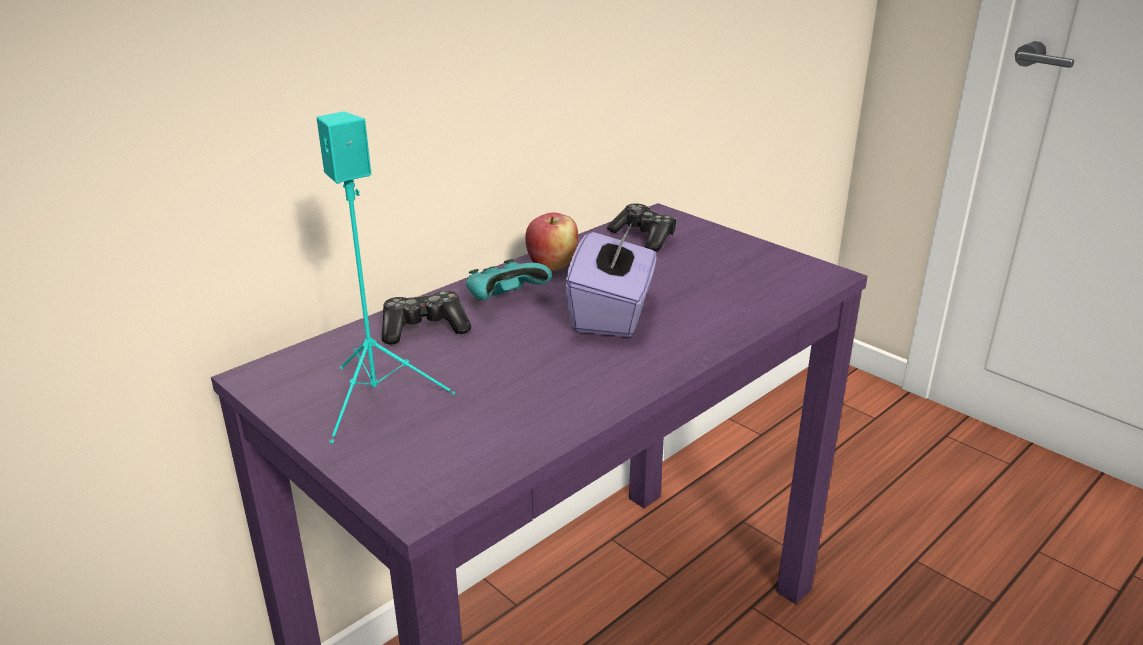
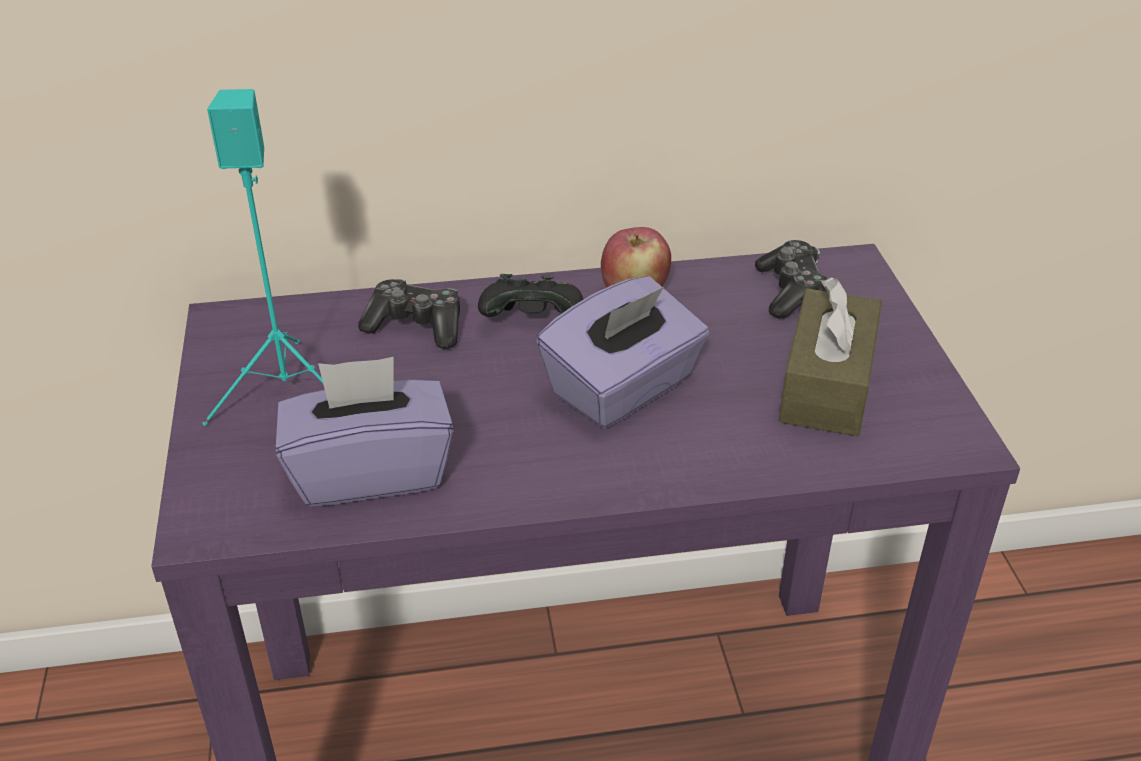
camera: 35 degrees right, 10 degrees up
(504, 418) = (370, 471): none -> purple tissue box
(505, 300) = (533, 321): turquoise game controller -> black game controller
(724, 272) = (827, 385): none -> brown tissue box

